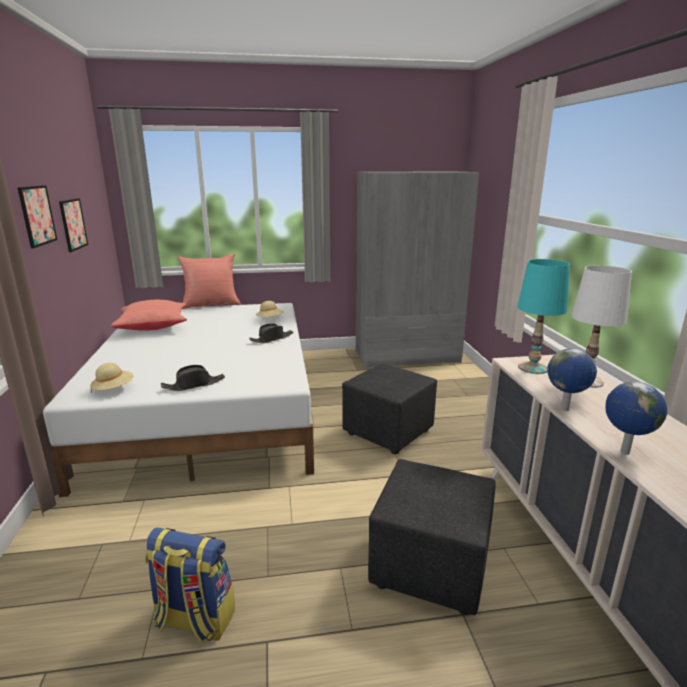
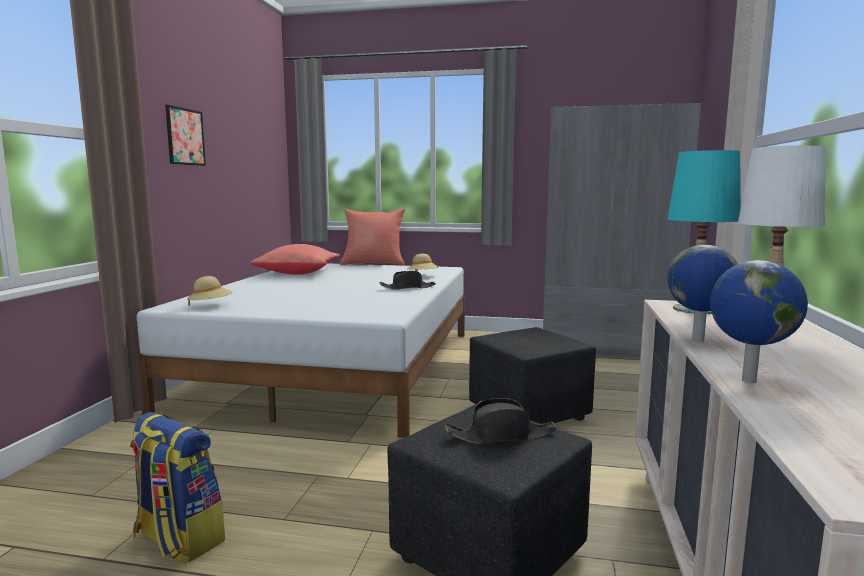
camera: 20 degrees right, 10 degrees down
(73, 224) = (232, 158): picture -> none
(194, 385) = (288, 309): black hat -> black hat (501, 435)

